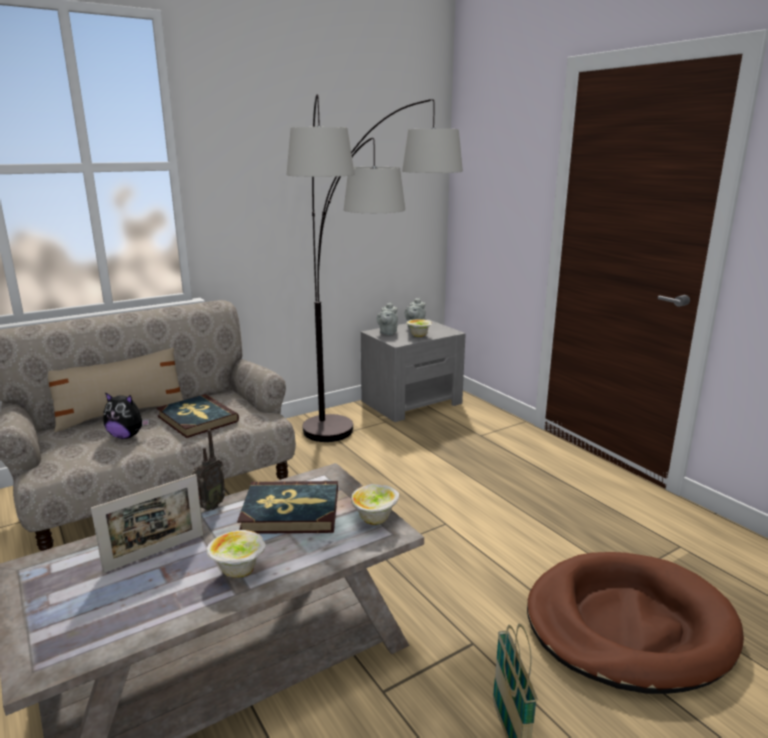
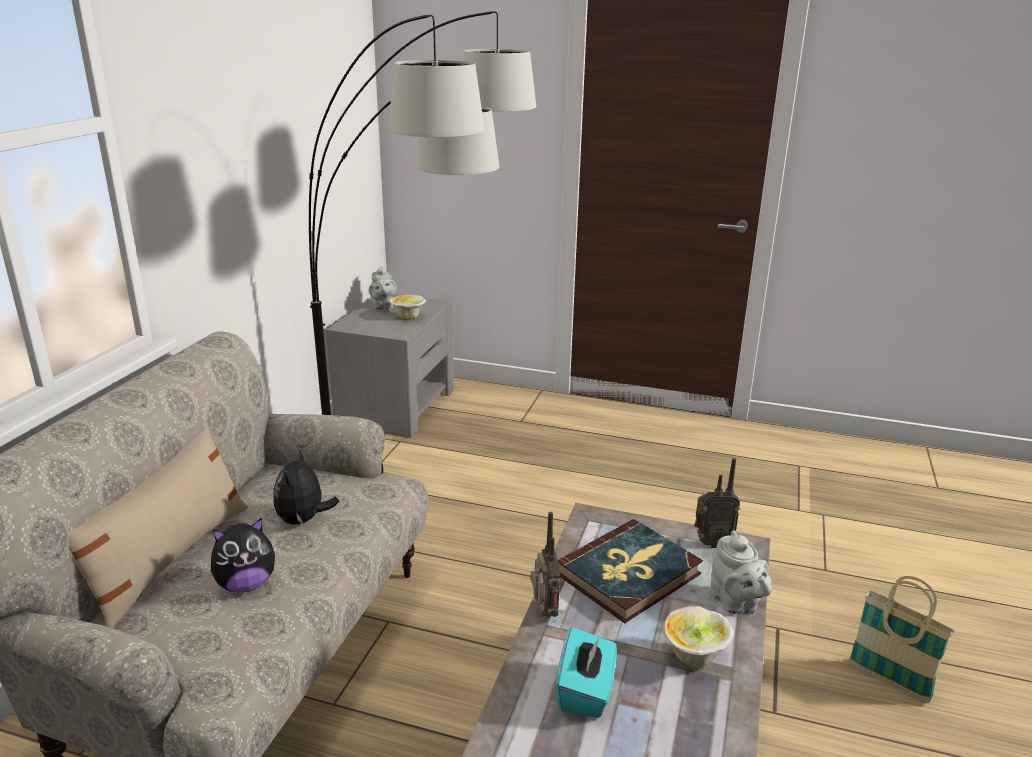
camera: 40 degrees left, 5 degrees up
(155, 553) = (585, 691): picture frame -> turquoise tissue box
(197, 419) = (303, 520): book -> plush toy
(375, 520) = (711, 542): bowl -> radio
(387, 332) = (364, 323): grey teapot -> grey teapot (736, 603)
(628, 625) = (847, 549): brown dog bed -> none

